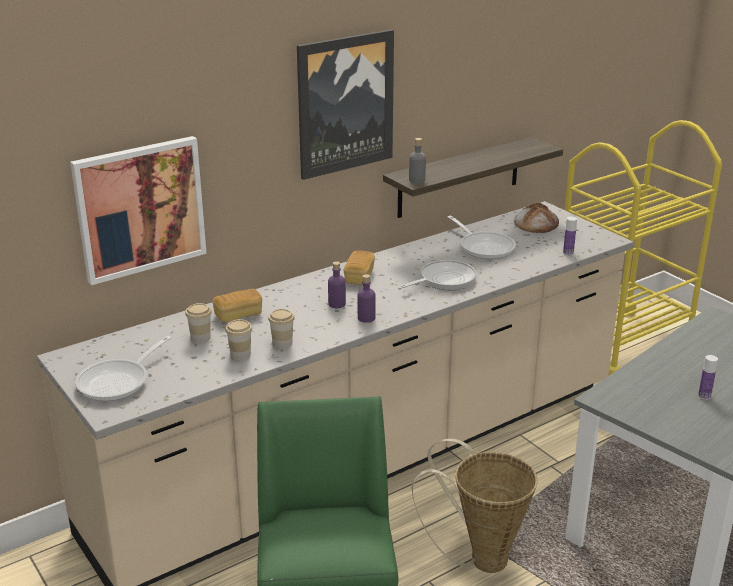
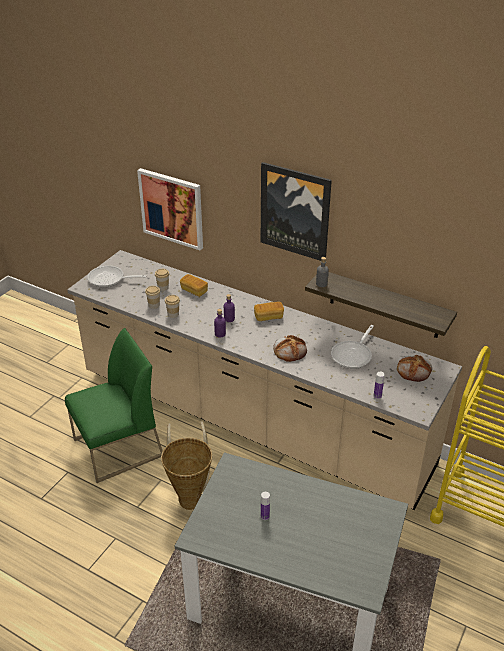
camera: 65 degrees right, 10 degrees up
(444, 280) = (290, 350): frying pan -> bread

